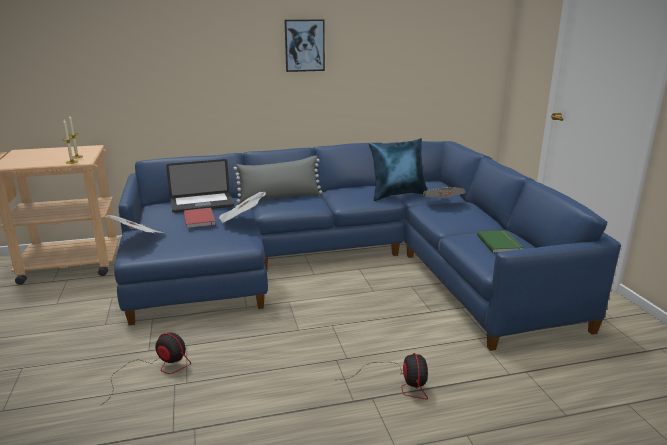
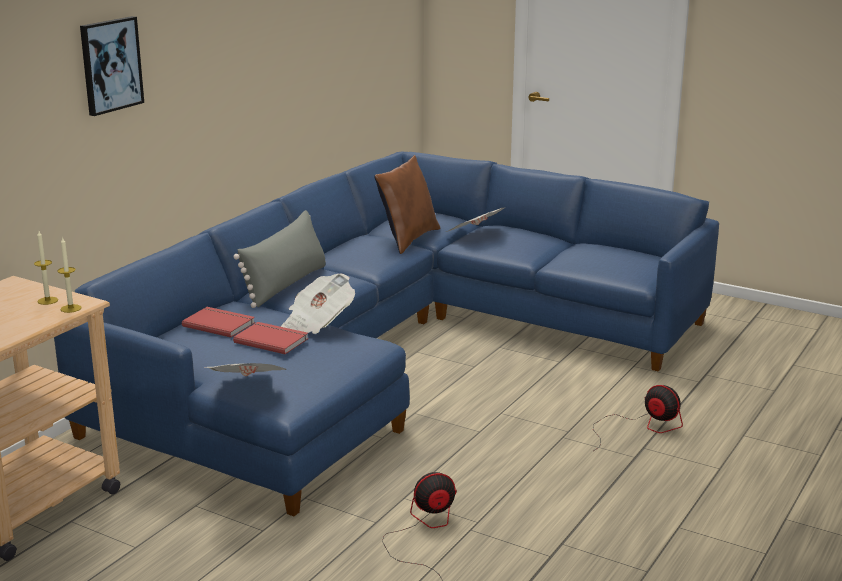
camera: 45 degrees left, 0 degrees up
(202, 204) = (219, 324): laptop -> red book
(304, 45) = (238, 47): picture -> picture (110, 65)
(397, 195) = (408, 239): blue pillow -> brown pillow
(500, 243) = (607, 256): green book -> none

